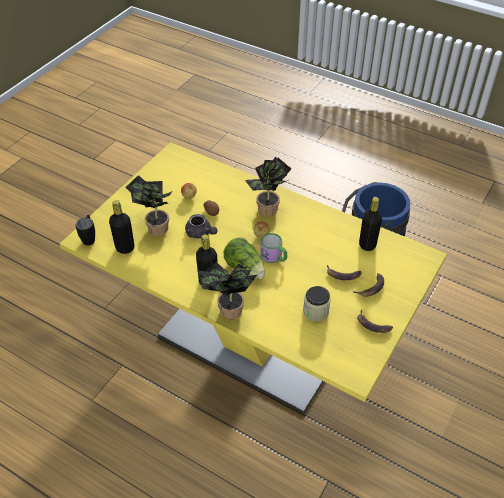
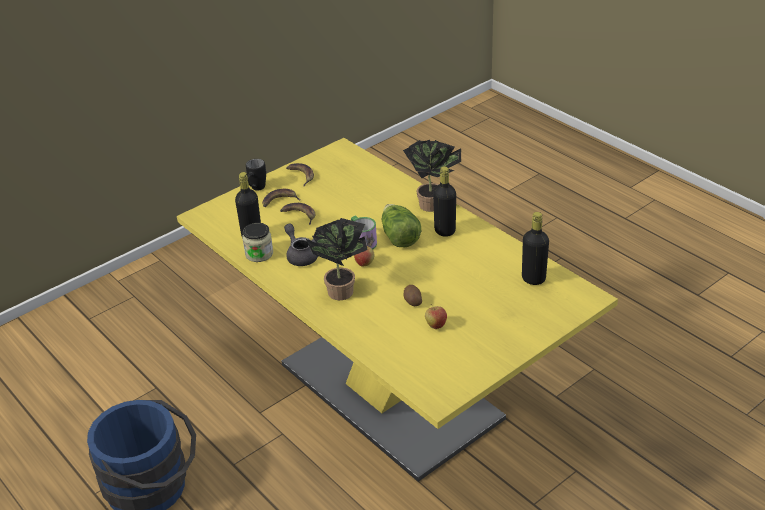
camera: 160 degrees left, 10 degrees down
(89, 238) = (578, 298): black mug -> black mug (256, 189)
(155, 228) = (491, 295): potted plant -> none
(200, 233) = (436, 279): grey teapot -> grey teapot (301, 255)
(315, 311) = (347, 192): jar -> jar (259, 254)

